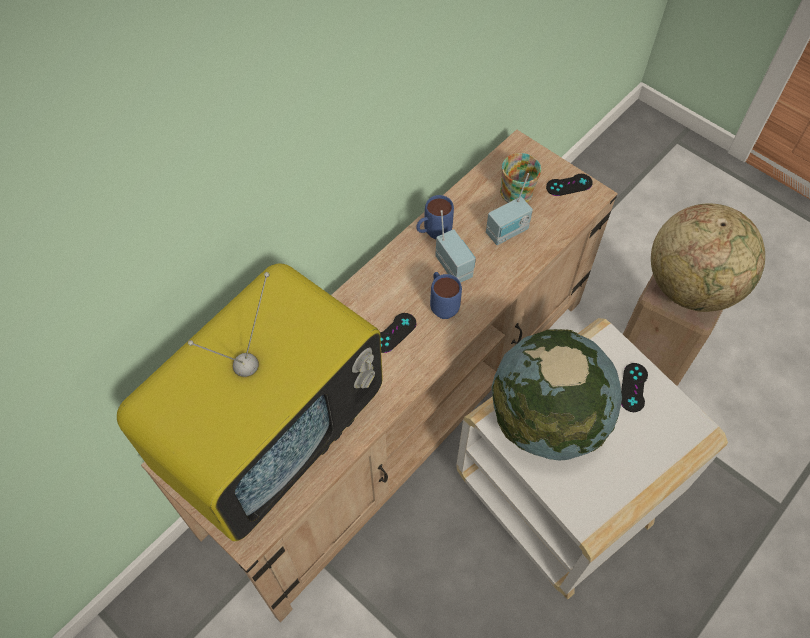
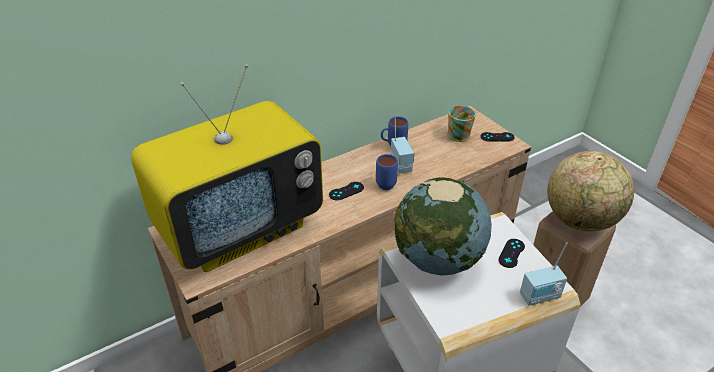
camera: 15 degrees right, 20 degrees down
(508, 232) = (445, 154): radio -> radio (540, 297)

